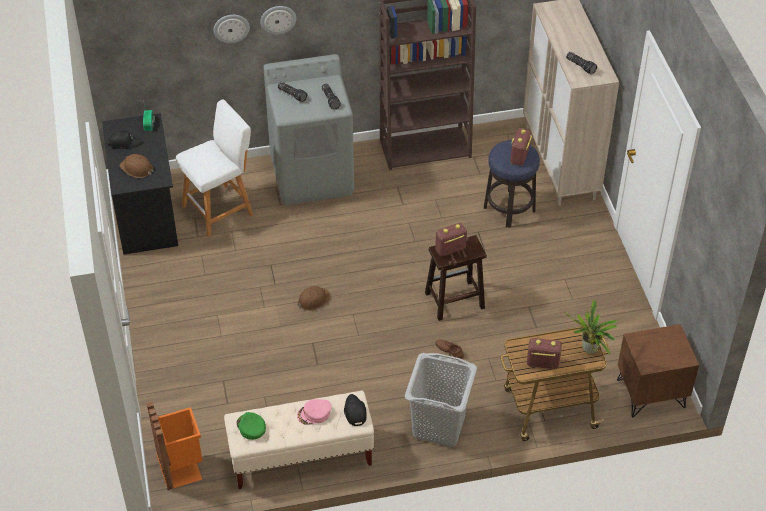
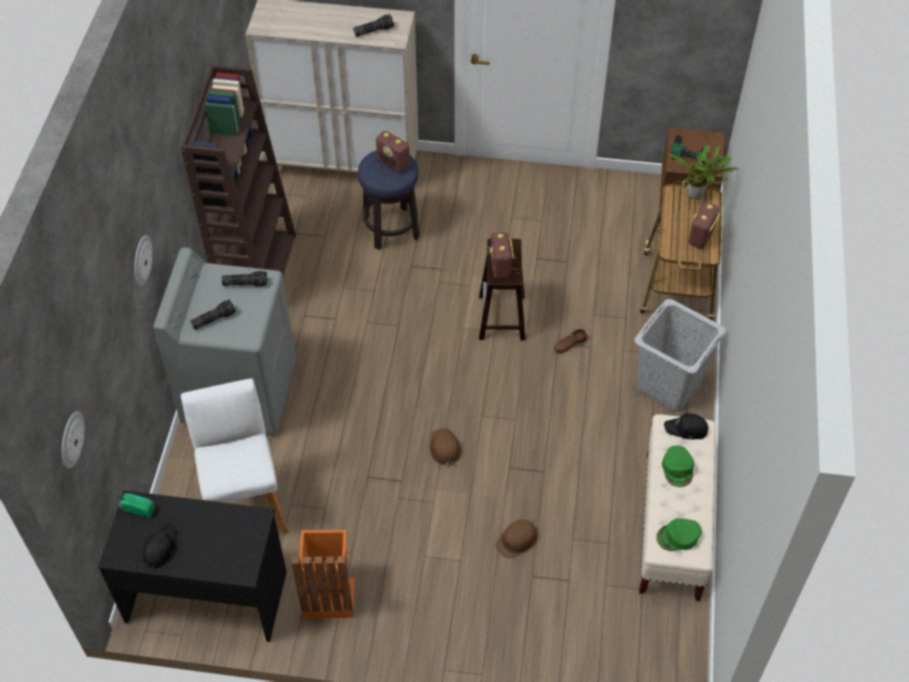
camera: 70 degrees left, 5 degrees up
(137, 168) = (220, 543): brown hard hat -> brown hard hat (517, 540)
(182, 467) = (649, 654): orange trash can -> orange trash can (328, 595)
(231, 28) = (122, 315): wall clock -> wall clock (71, 439)
(314, 414) = (678, 468): pink cap -> green cap
(661, 344) = (689, 149): none -> power drill

